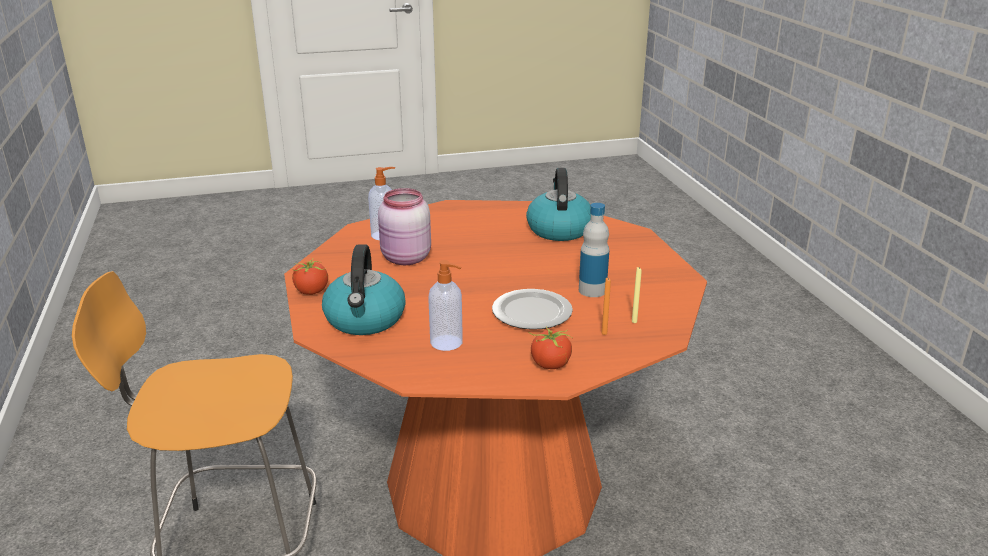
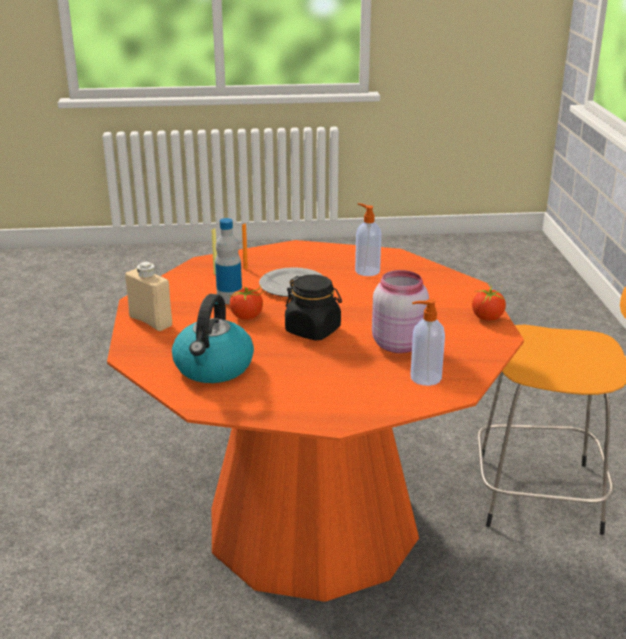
camera: 170 degrees left, 0 degrees up
(365, 320) = (432, 291): kettle -> none
(489, 264) = (313, 330): none -> black jar
(550, 365) = (297, 254): tomato -> tomato (247, 316)
(649, 260) = (150, 321): none -> beige bottle

